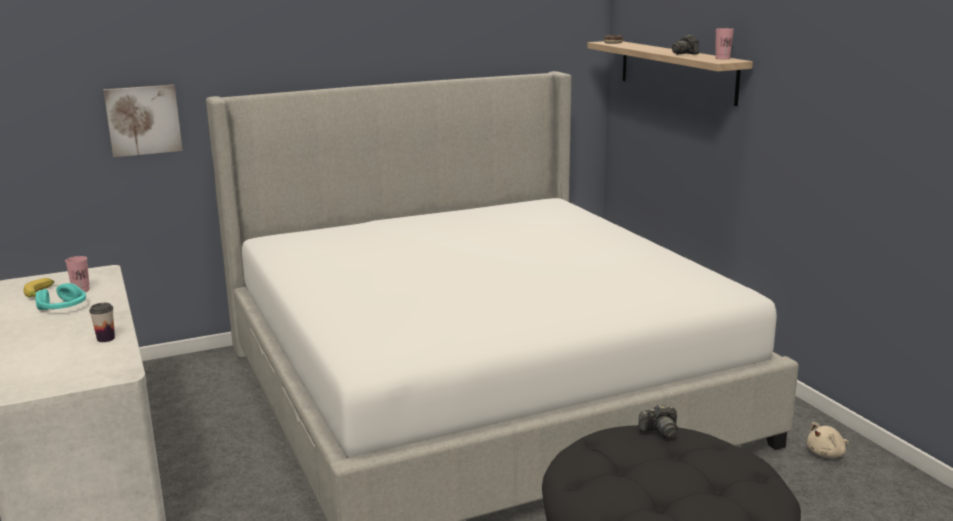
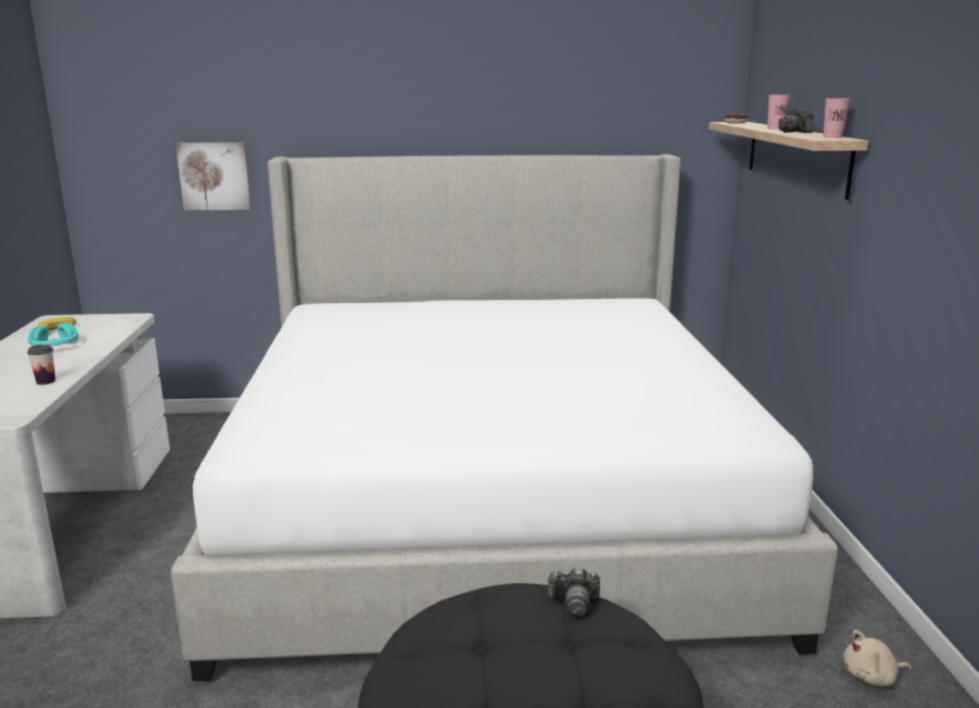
camera: 20 degrees right, 0 degrees up
(81, 290) = (91, 332): pink cup -> pink cup (775, 128)

